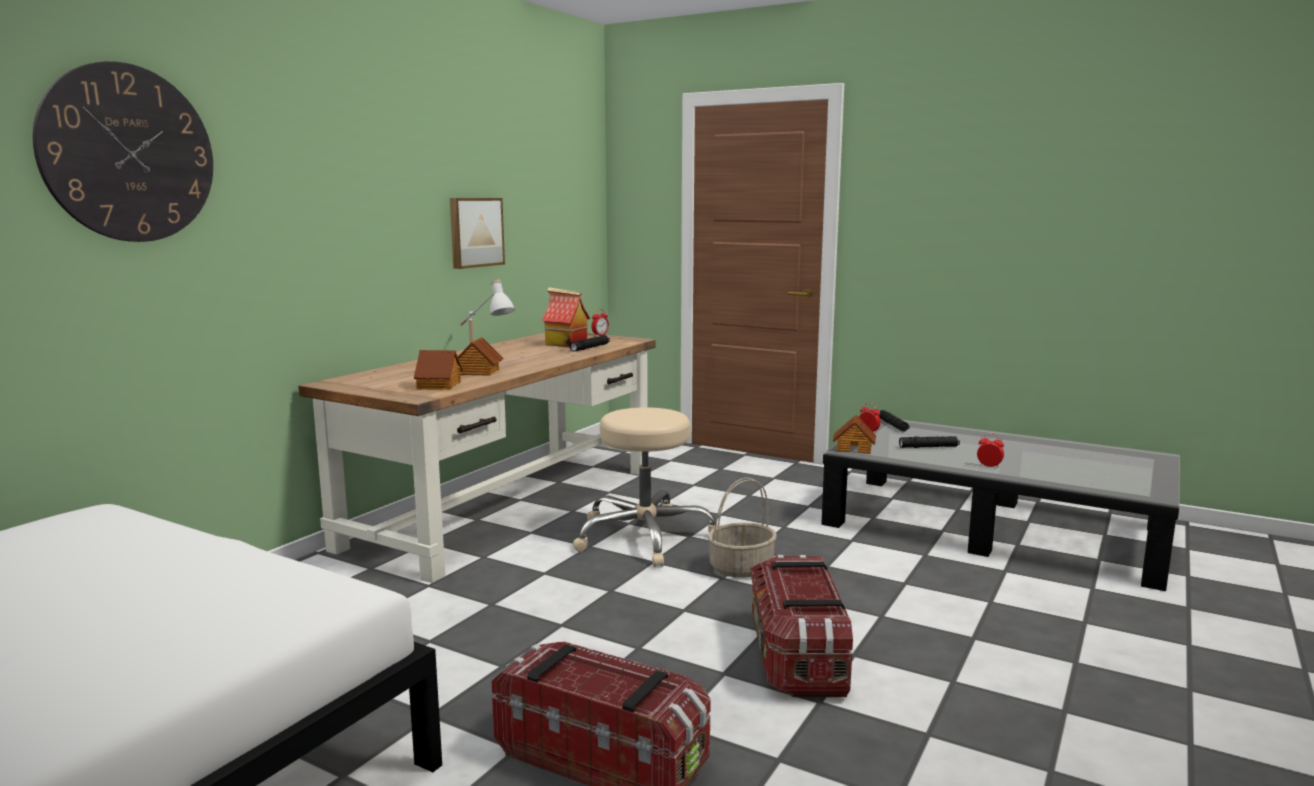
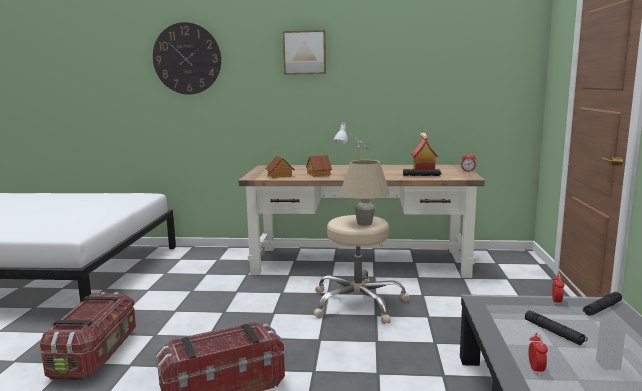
camera: 65 degrees right, 0 degrees up
(475, 232) = (390, 94): picture -> picture (304, 52)
(659, 415) = (364, 223): none -> beige table lamp
(741, 567) = (342, 342): basket -> none
(854, 448) = (491, 303): toy house -> none

